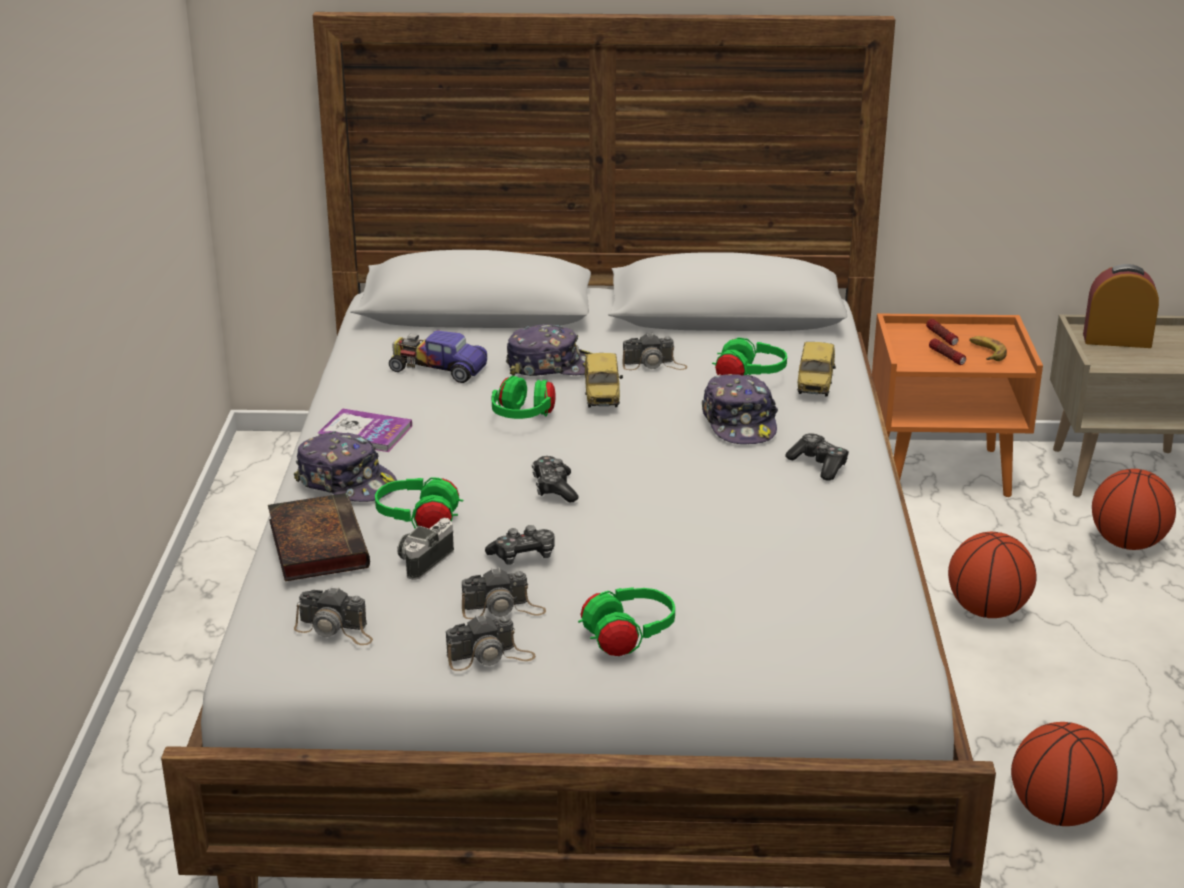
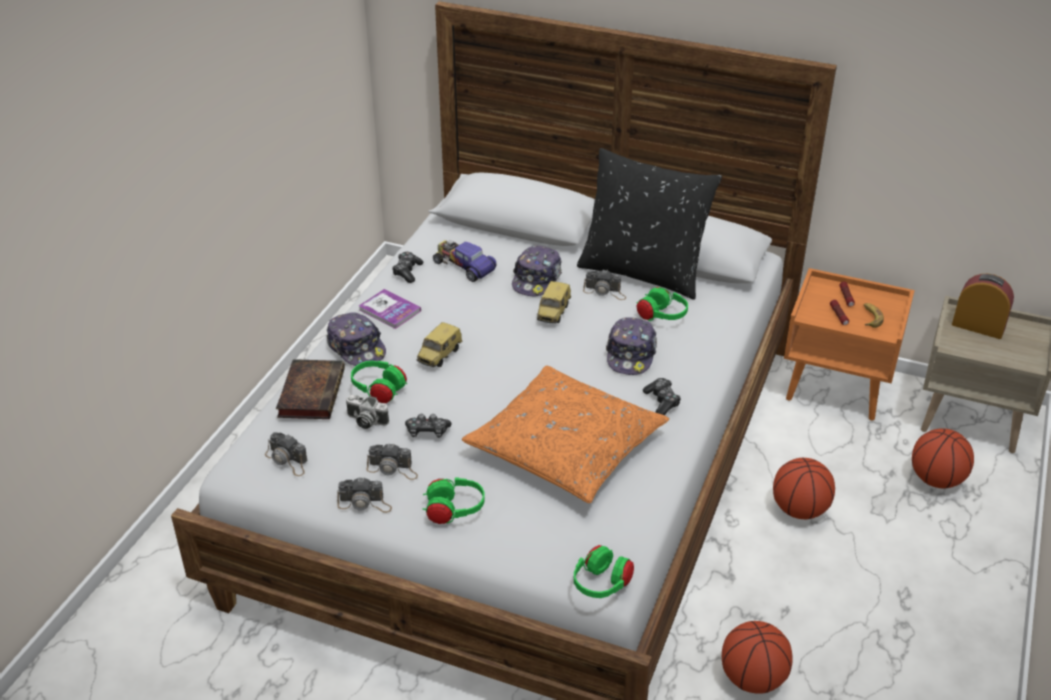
camera: 20 degrees right, 10 degrees up
(424, 560) = (365, 421): camera -> camera turned 120 degrees counterclockwise
(523, 419) = (492, 320): green headphones -> green headphones (602, 585)
(551, 366) = (537, 279): cap -> cap turned 90 degrees clockwise
(554, 488) = (478, 382): game controller -> game controller (407, 272)
(689, 337) = (643, 272): none -> black pillow
(728, 537) = (565, 447): none -> orange pillow
(816, 387) = (702, 334): toy car -> toy car (440, 356)

